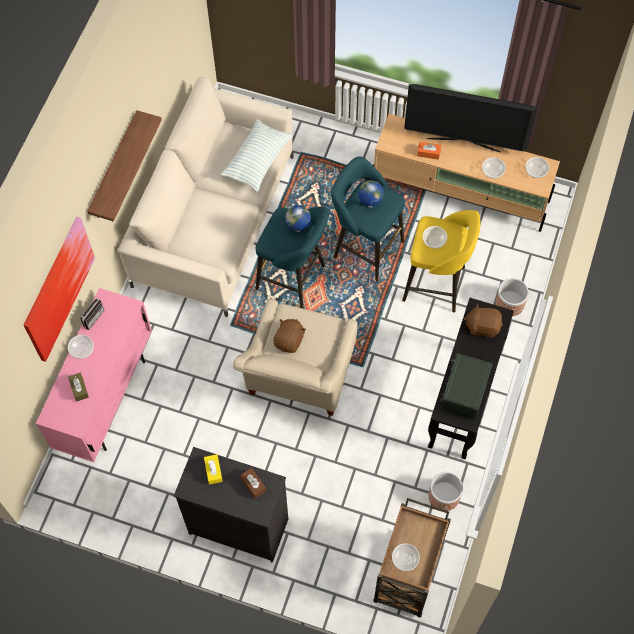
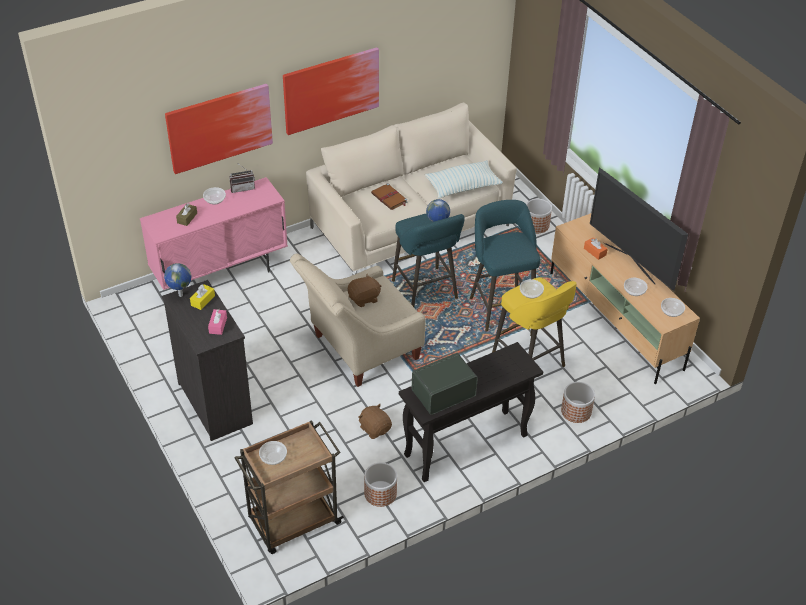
camera: 40 degrees right, 20 degrees down
(114, 168) = (331, 90): shelf -> picture
(210, 220) = (389, 198): none -> brown book
(253, 484) = (218, 325): brown tissue box -> pink tissue box
(314, 140) = (536, 225): none -> planter
(369, 206) = (506, 246): globe -> globe (180, 295)
(482, 326) = (506, 365): brown plush toy -> brown plush toy (375, 428)

